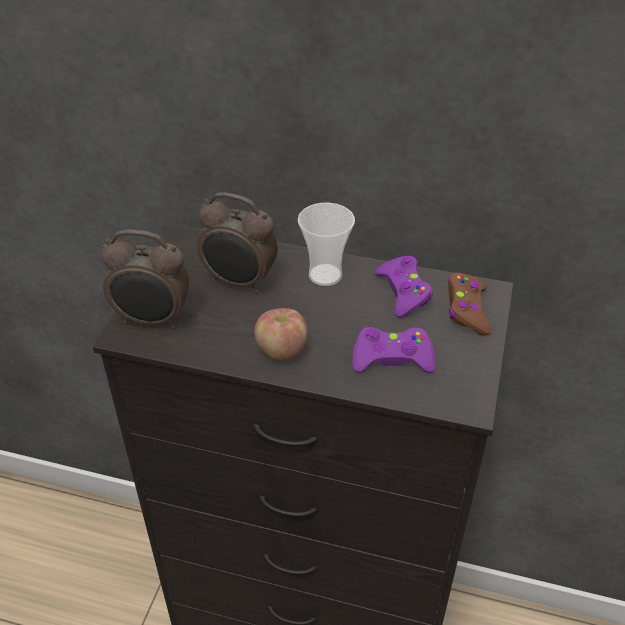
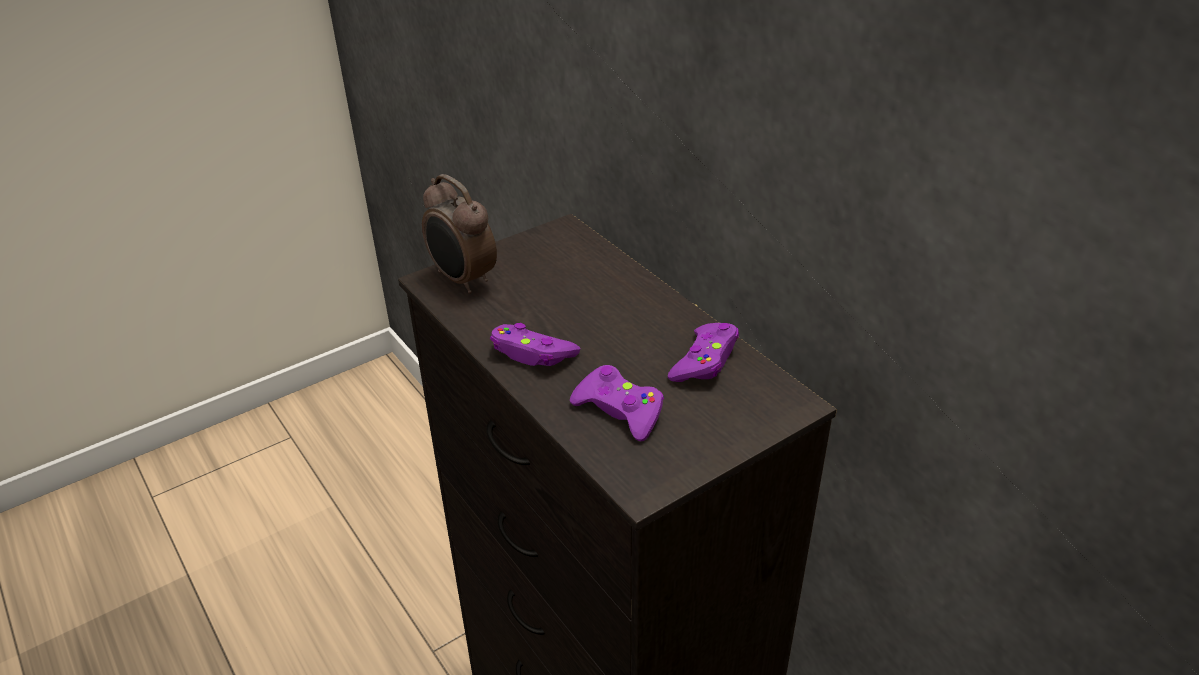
camera: 40 degrees right, 5 degrees down
(239, 282) = (566, 283): alarm clock -> none
(281, 350) = (532, 353): apple -> purple game controller
(325, 275) = (649, 312): cup -> none
(467, 310) = (749, 408): brown game controller -> none

